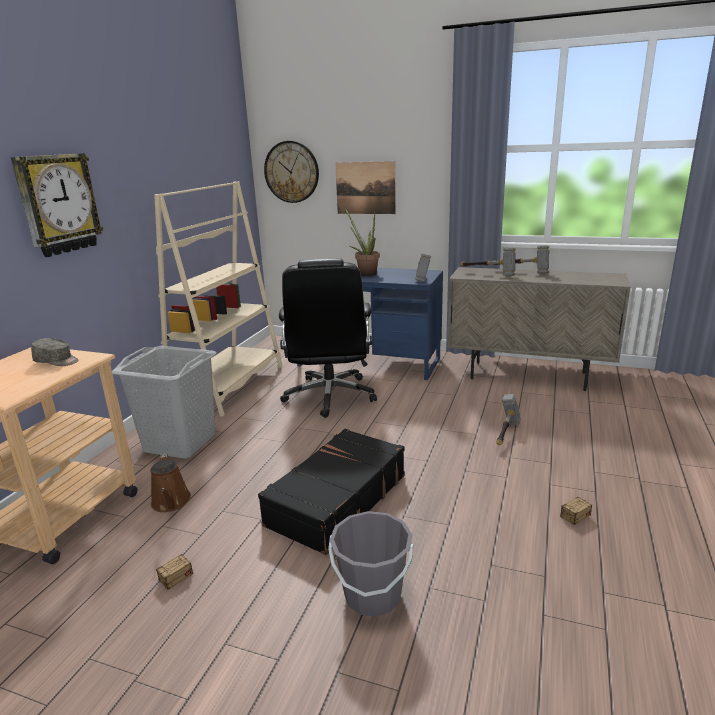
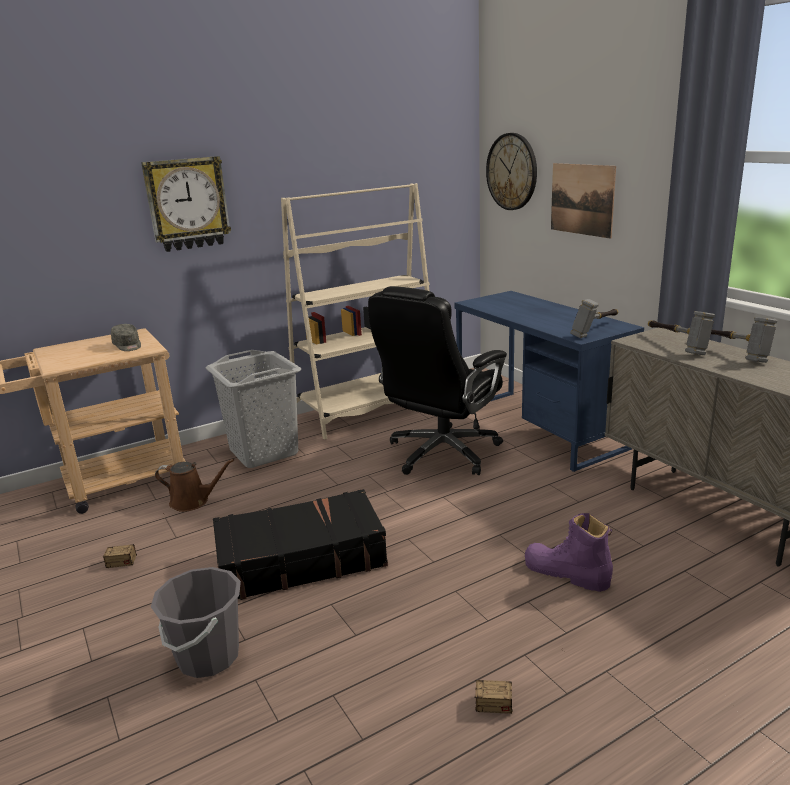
camera: 40 degrees right, 0 degrees up
(171, 503) = (193, 501): brown watering can -> brown watering can turned 105 degrees counterclockwise
(365, 273) = (540, 313): potted plant -> none
(506, 434) = (566, 573): hammer -> purple boot

